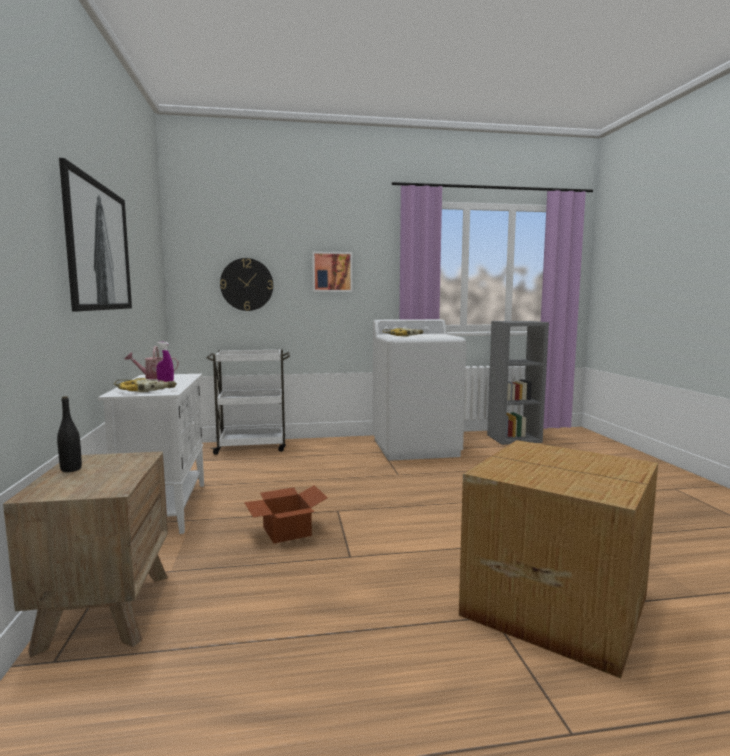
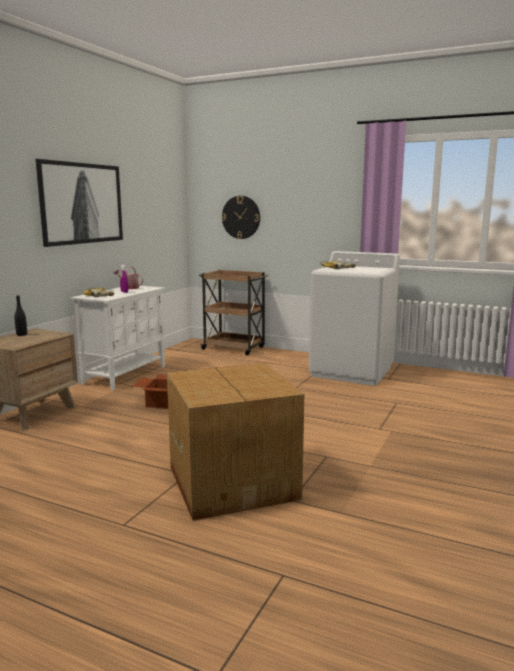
camera: 35 degrees right, 5 degrees up
(253, 446) = (234, 348): white cart -> brown cart
(332, 272) = (307, 206): picture -> none
(514, 438) = (463, 381): grey bookcase -> none

